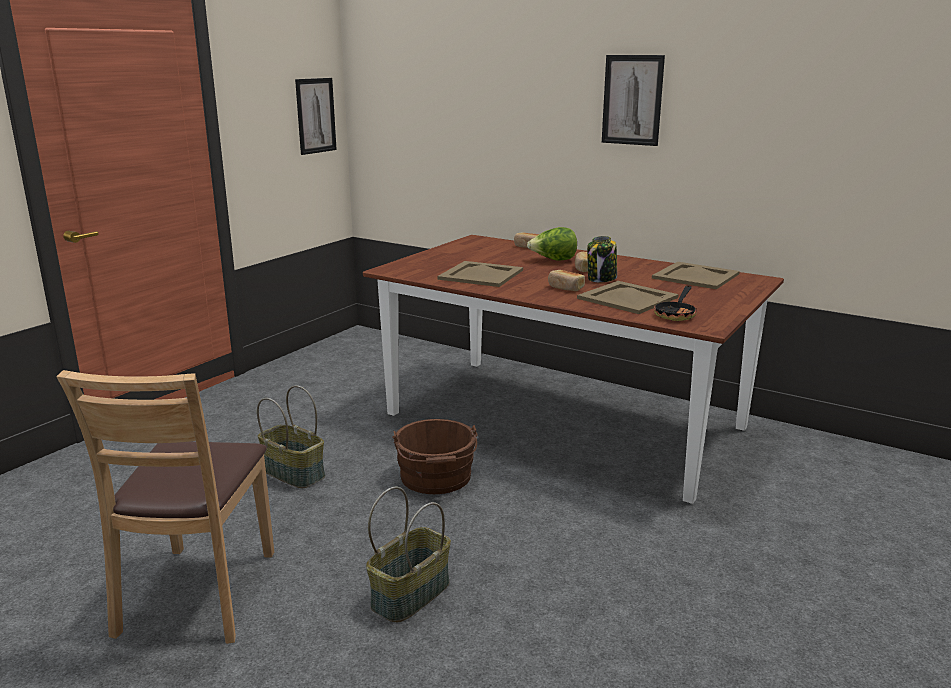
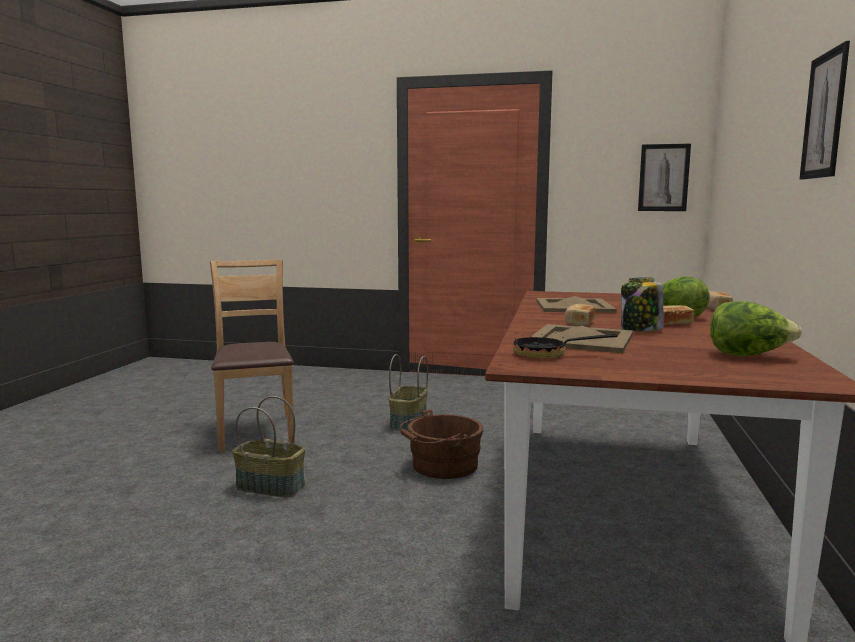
camera: 70 degrees right, 10 degrees down
(199, 594) = (256, 431): brown chair -> brown chair turned 90 degrees clockwise
(695, 276) = (748, 355): beige tray -> lettuce

